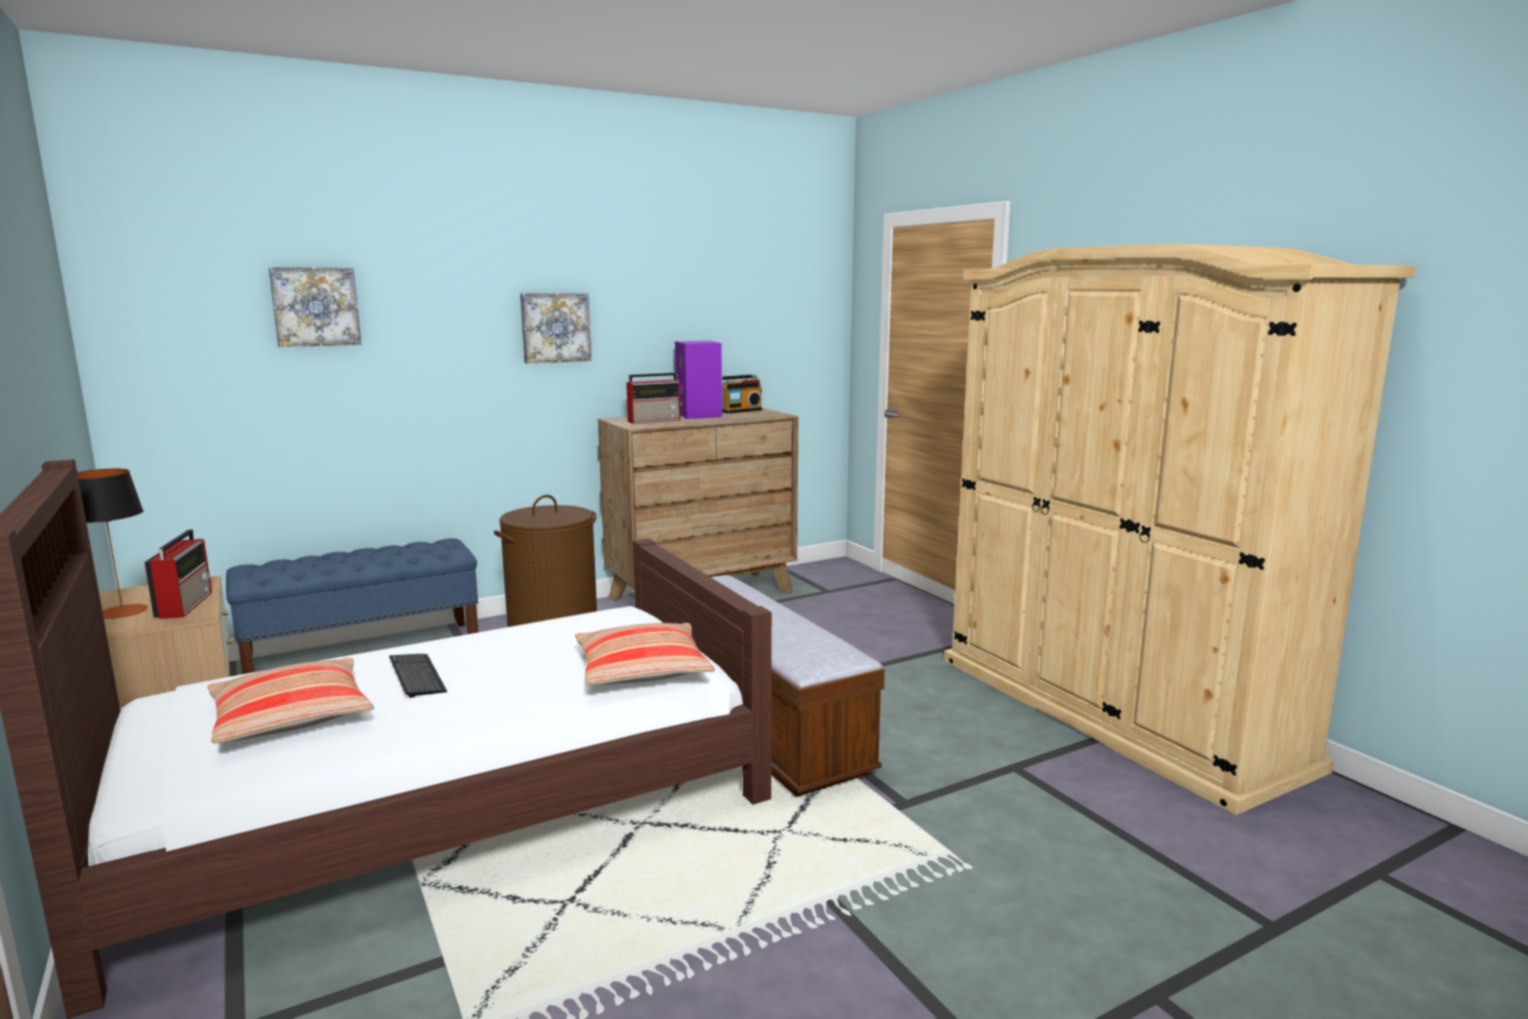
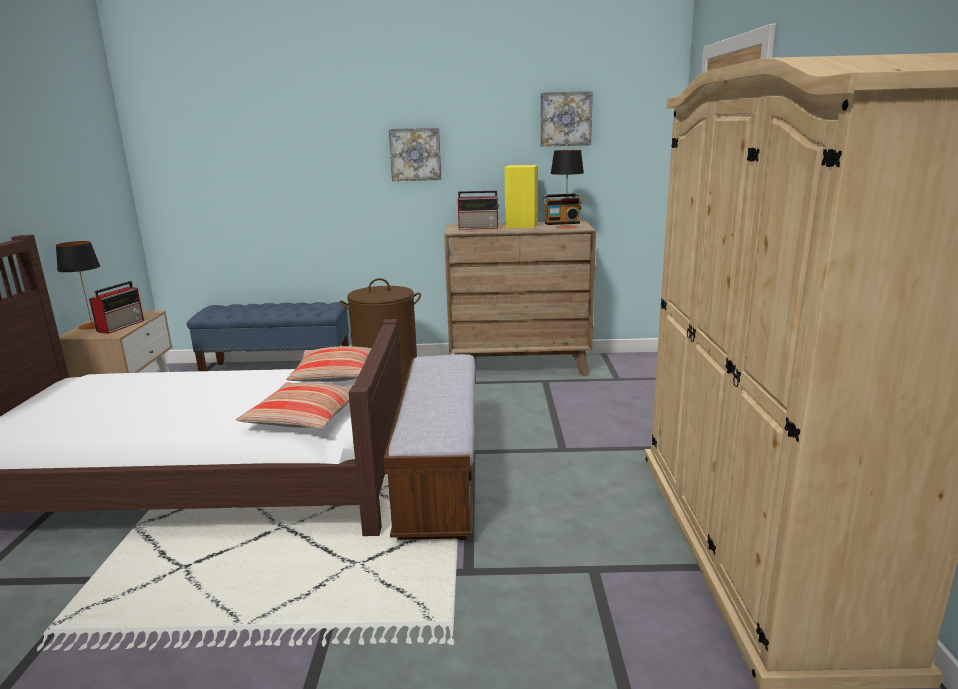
camera: 30 degrees right, 5 degrees up
(291, 717) = (97, 405): pillow -> pillow (336, 375)
(315, 306) = (254, 140): picture -> picture (565, 119)
(417, 676) = (186, 393): keyboard -> none
(700, 415) = (522, 225): purple speaker -> yellow speaker
(757, 414) = (566, 227): none -> table lamp

